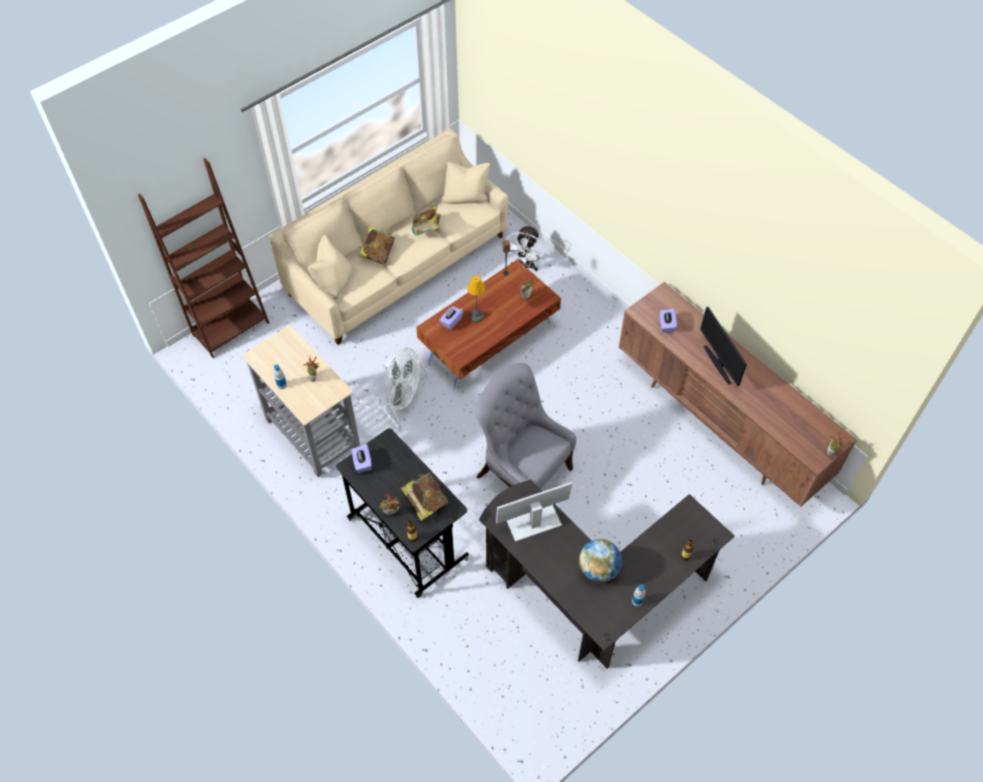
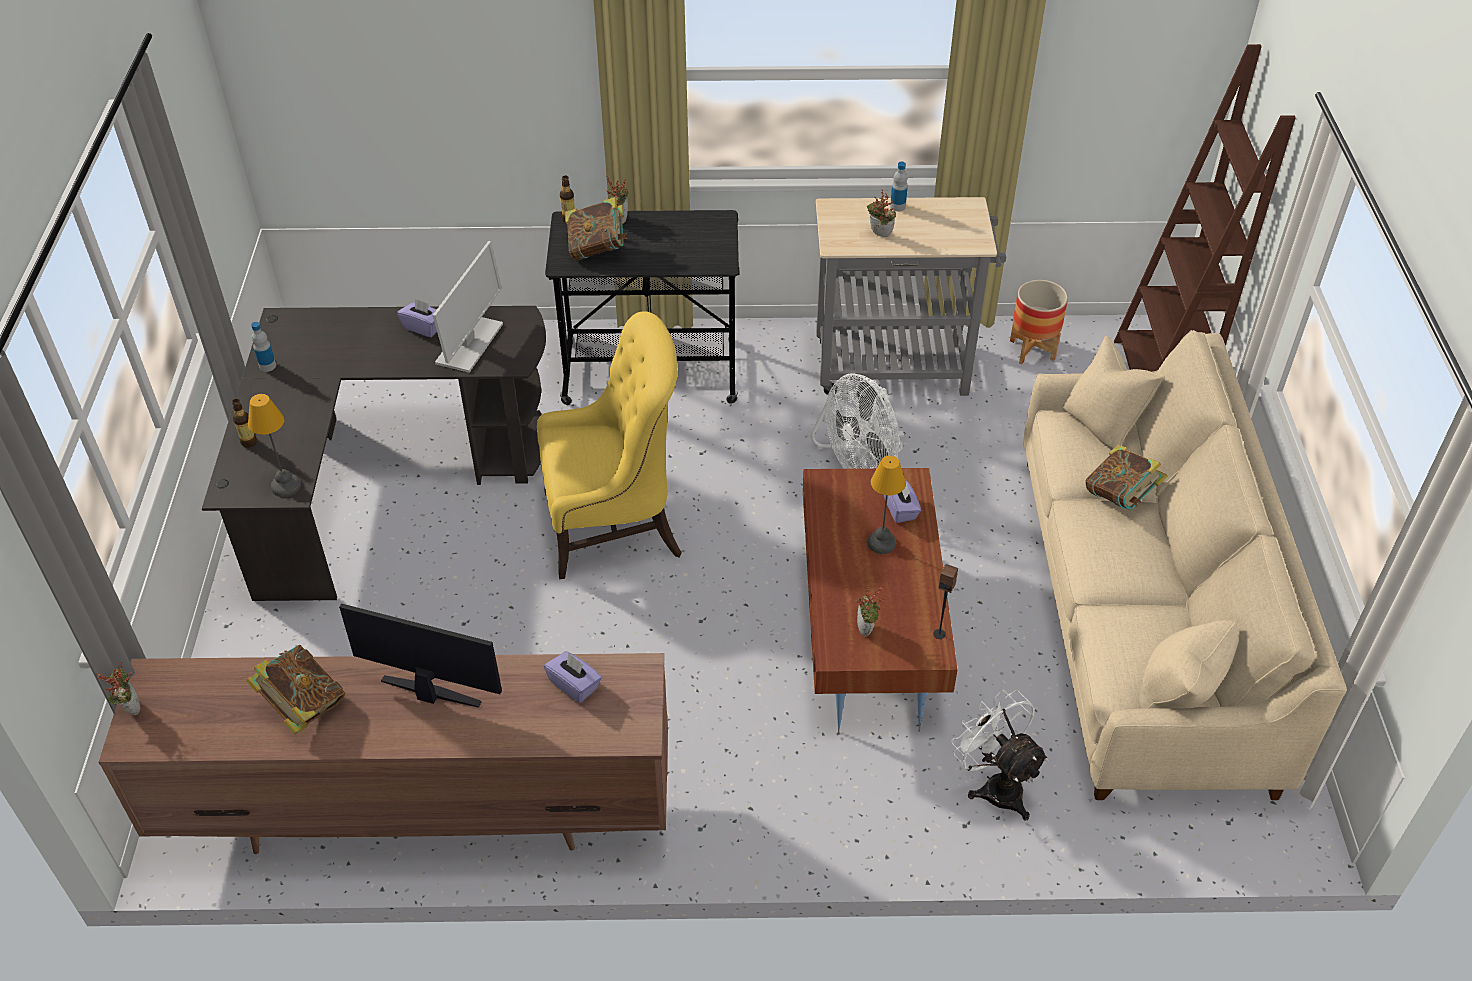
camera: 130 degrees right, 10 degrees down
(248, 386) = (1032, 350): none -> planter
(362, 463) = (713, 230): purple tissue box -> purple tissue box (424, 327)
(427, 231) = (1125, 582): book -> book (303, 706)
(522, 473) = (614, 524): grey chair -> yellow chair
(598, 569) = (344, 360): globe -> none
(689, 514) = (285, 485): none -> table lamp

